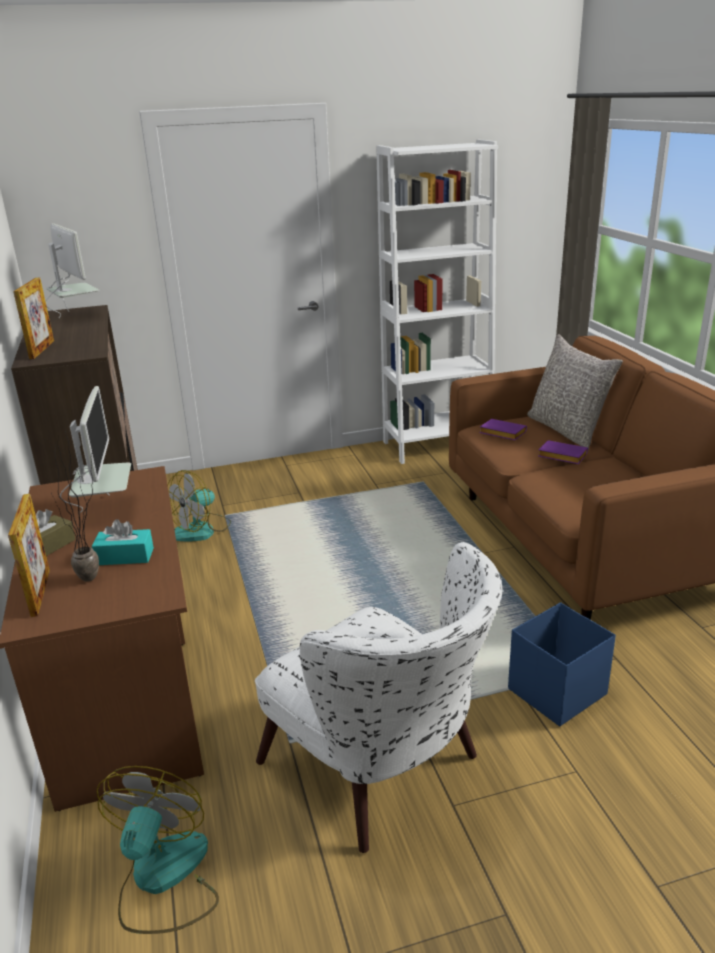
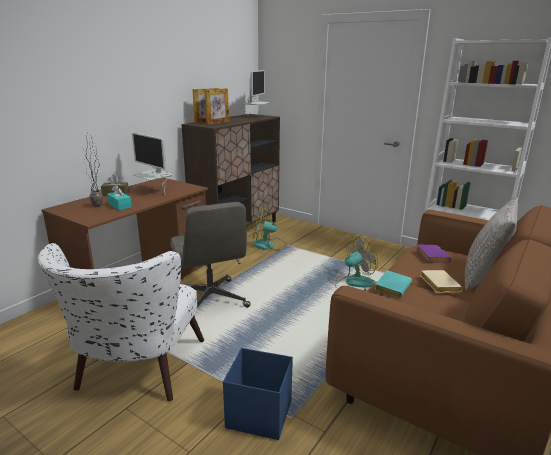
camera: 50 degrees right, 5 degrees down
(40, 592) = (81, 203): picture frame -> picture frame (217, 122)
(105, 510) = (155, 191): monitor -> monitor turned 90 degrees clockwise
(163, 879) = (35, 341): fan -> fan (354, 284)
(280, 637) = (211, 299): none -> grey office chair
(540, 479) = (392, 286): none -> turquoise book
(560, 456) = (438, 284): purple book -> beige book

